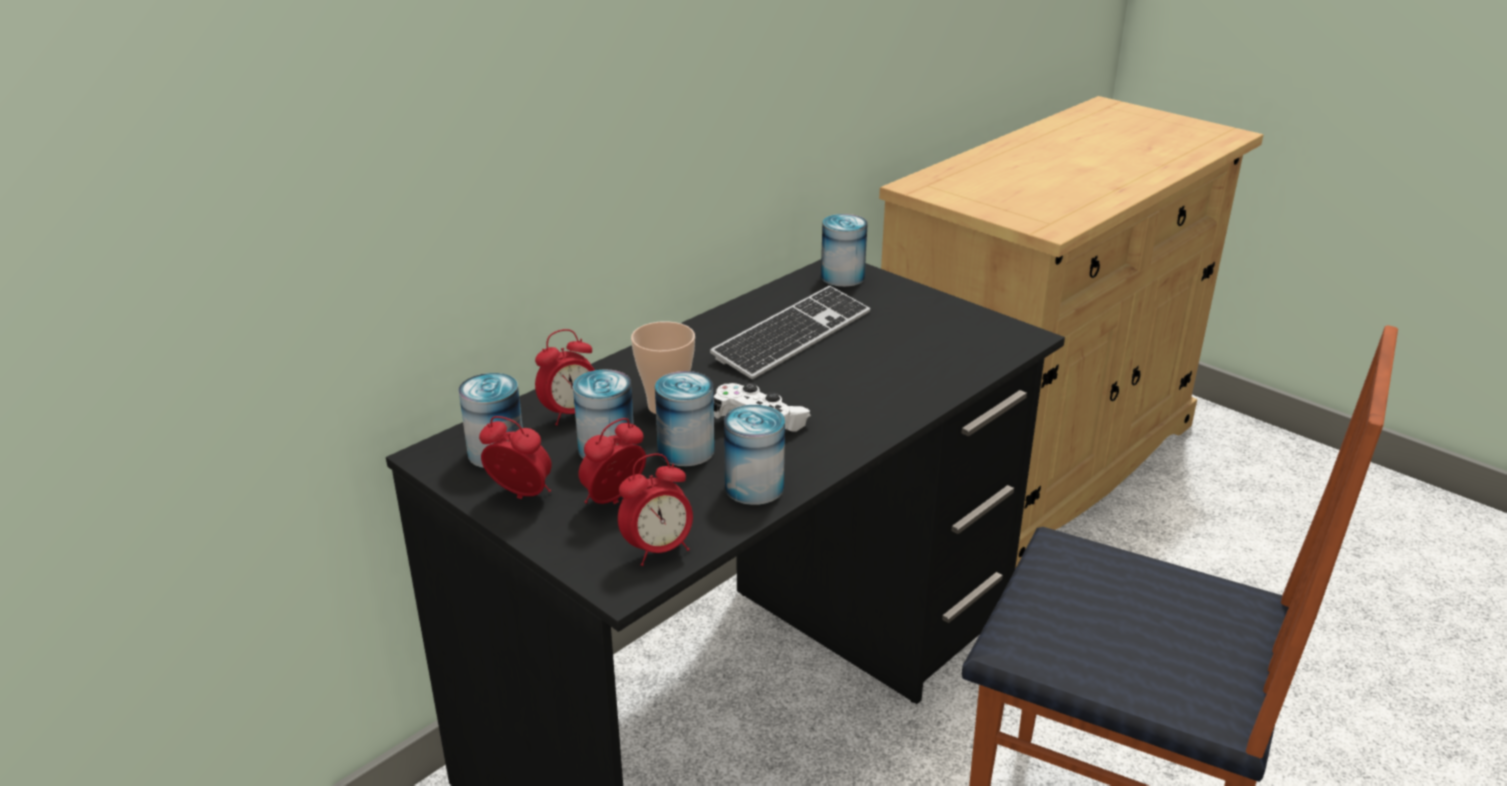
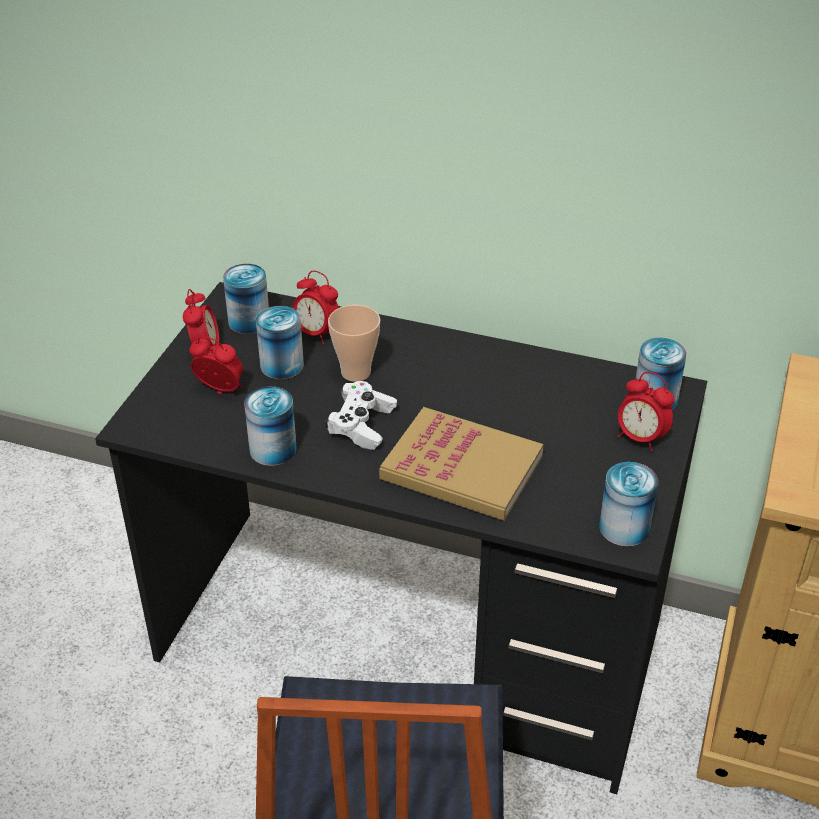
camera: 65 degrees right, 10 degrees up
(658, 550) = (174, 429): alarm clock -> alarm clock (640, 438)
(686, 450) = (302, 402): can -> can (624, 528)
(793, 336) = (516, 401): keyboard -> none
(869, 386) = (461, 468): none -> book

